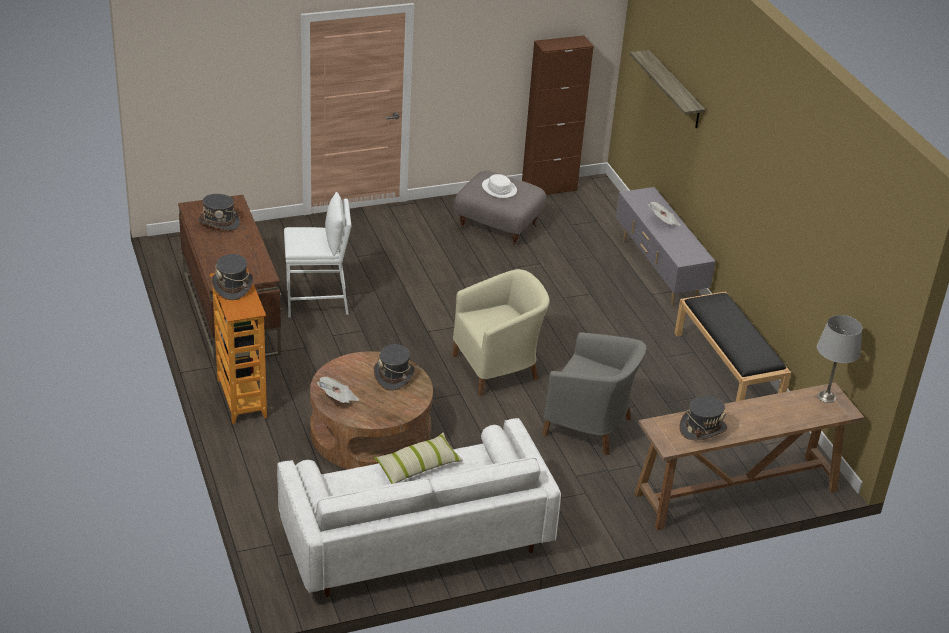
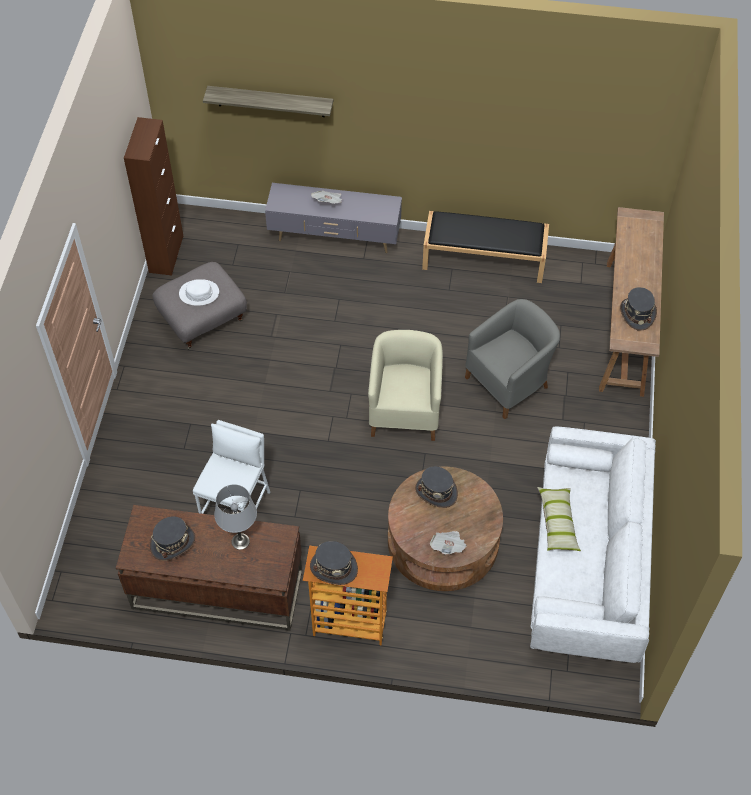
camera: 60 degrees left, 20 degrees up
(826, 396) = (632, 221): grey table lamp -> grey table lamp (240, 541)

